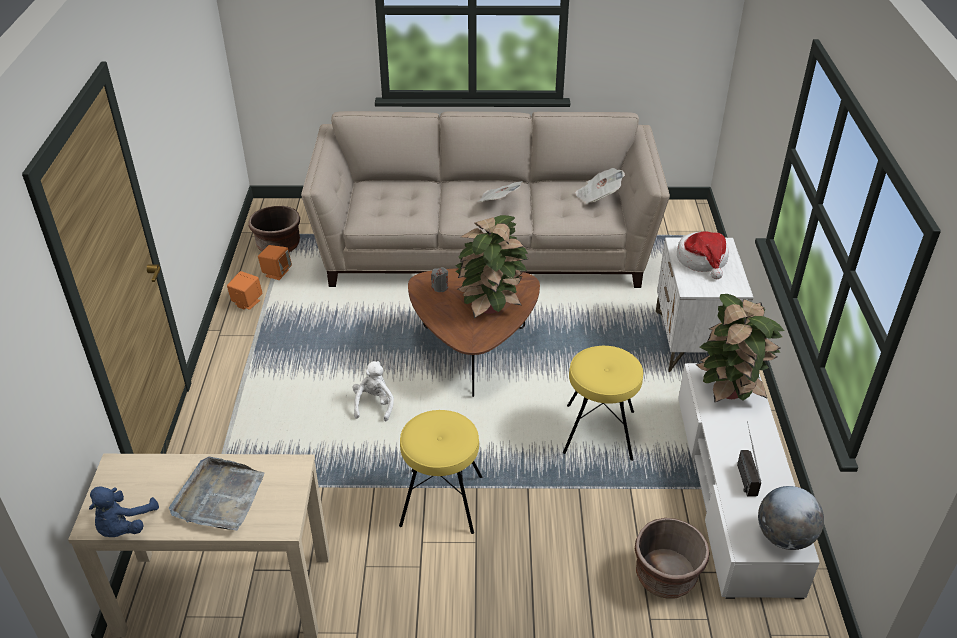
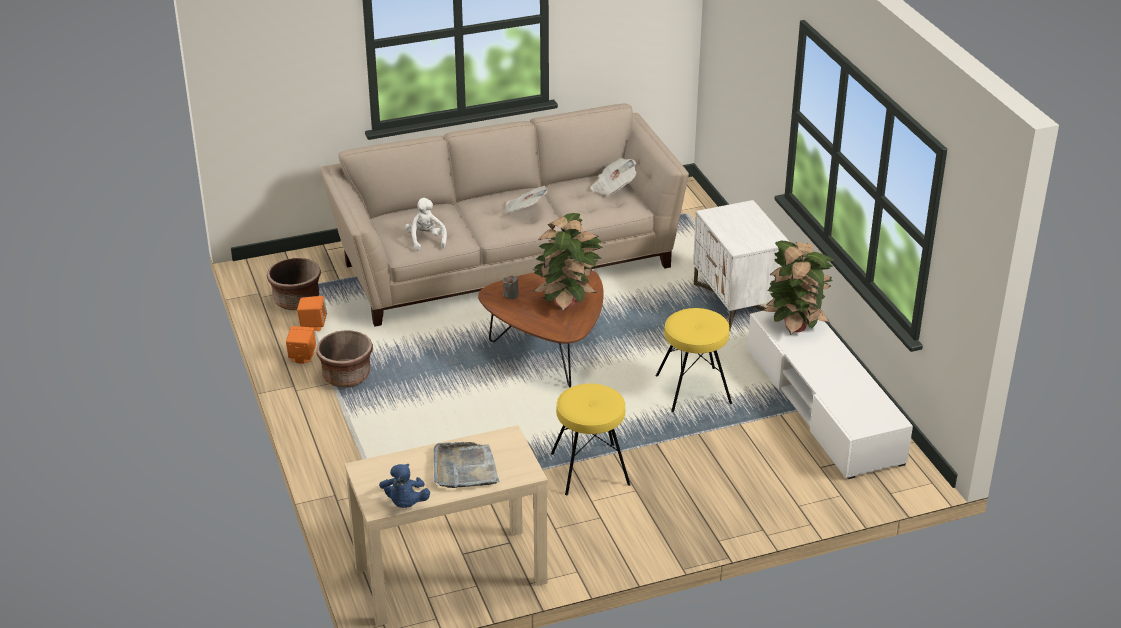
camera: 20 degrees left, 5 degrees down
(374, 404) = (485, 413): white plush toy -> white plush toy (426, 240)
(665, 576) = (797, 476): brown planter -> brown planter (346, 376)
(702, 260) = (737, 223): hat -> none
(743, 471) = (832, 380): radio -> none
(784, 537) = (881, 416): globe -> none

